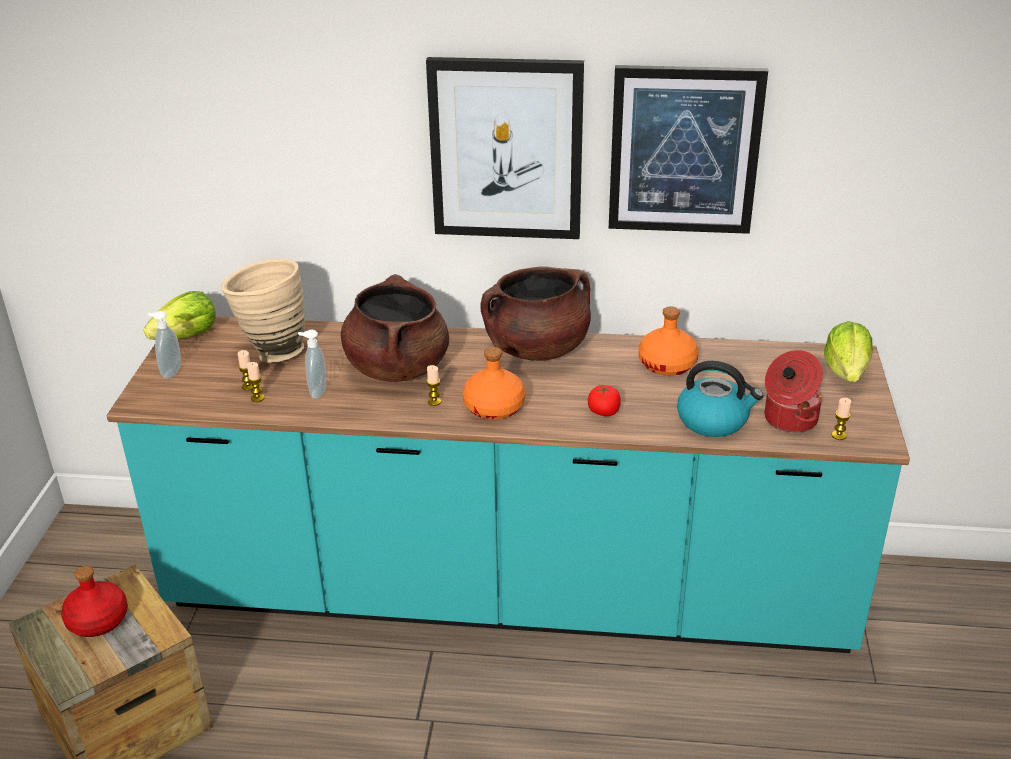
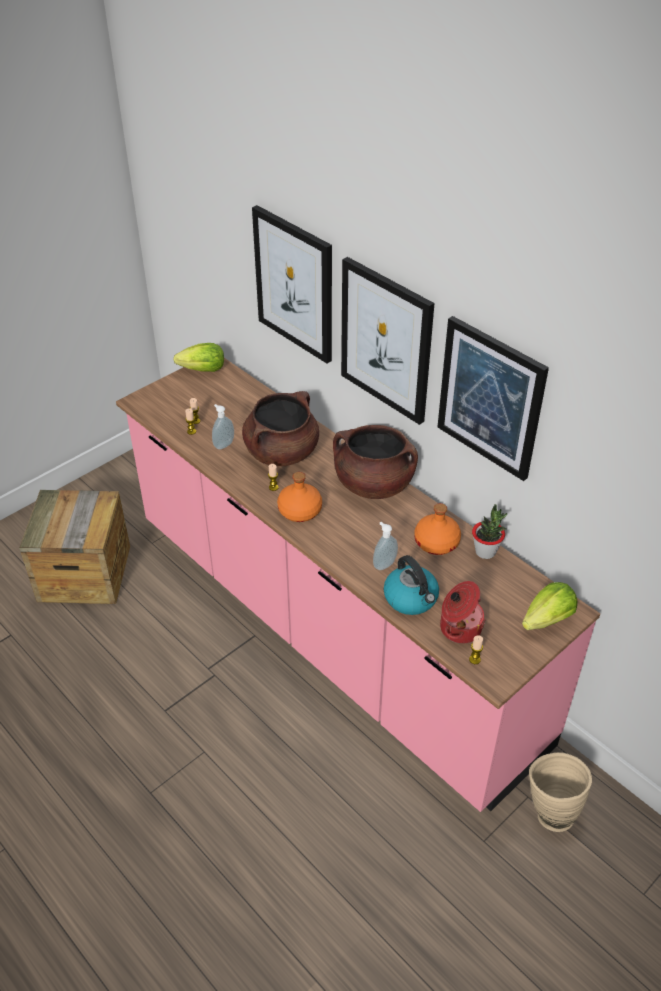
camera: 40 degrees right, 10 degrees up
(98, 621) = (74, 513): red bottle -> none
(170, 372) = (170, 390): soap dispenser -> soap dispenser (383, 564)
(271, 352) = (231, 404): beige vase -> beige vase (549, 811)
(329, 139) = (295, 284): none -> picture
(508, 594) = (330, 630): turquoise counter -> pink counter
(604, 412) = (355, 552): tomato -> none
(720, 349) = (485, 551): none -> potted plant

